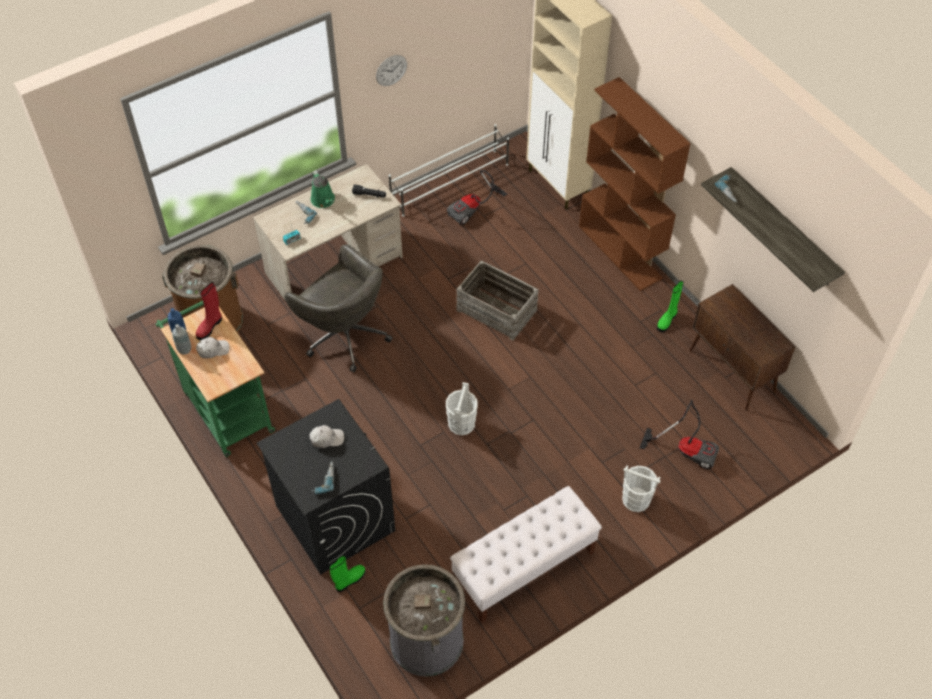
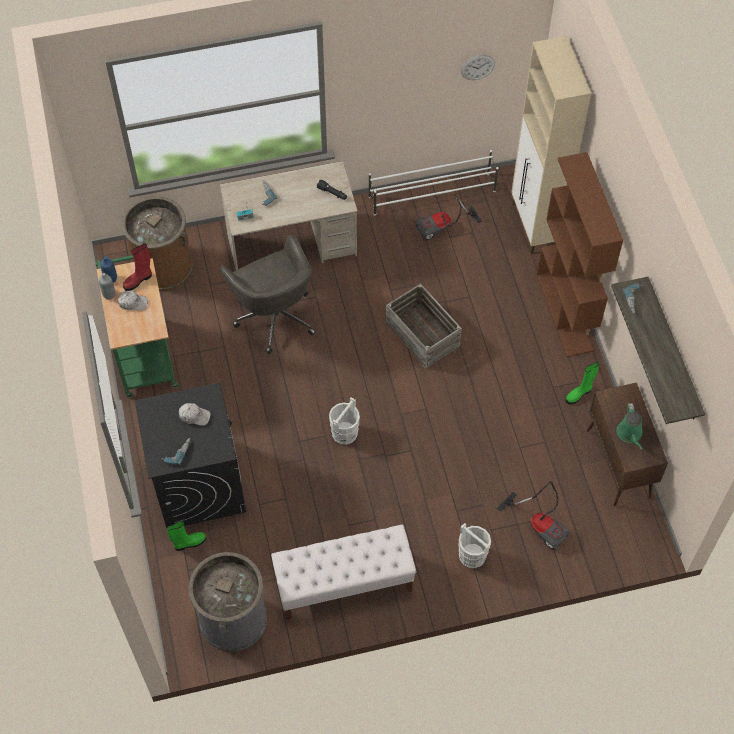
camera: 20 degrees right, 5 degrees up
(323, 201) = (288, 187): green watering can -> green watering can (630, 434)
(391, 70) = (382, 82): wall clock -> wall clock (477, 67)

